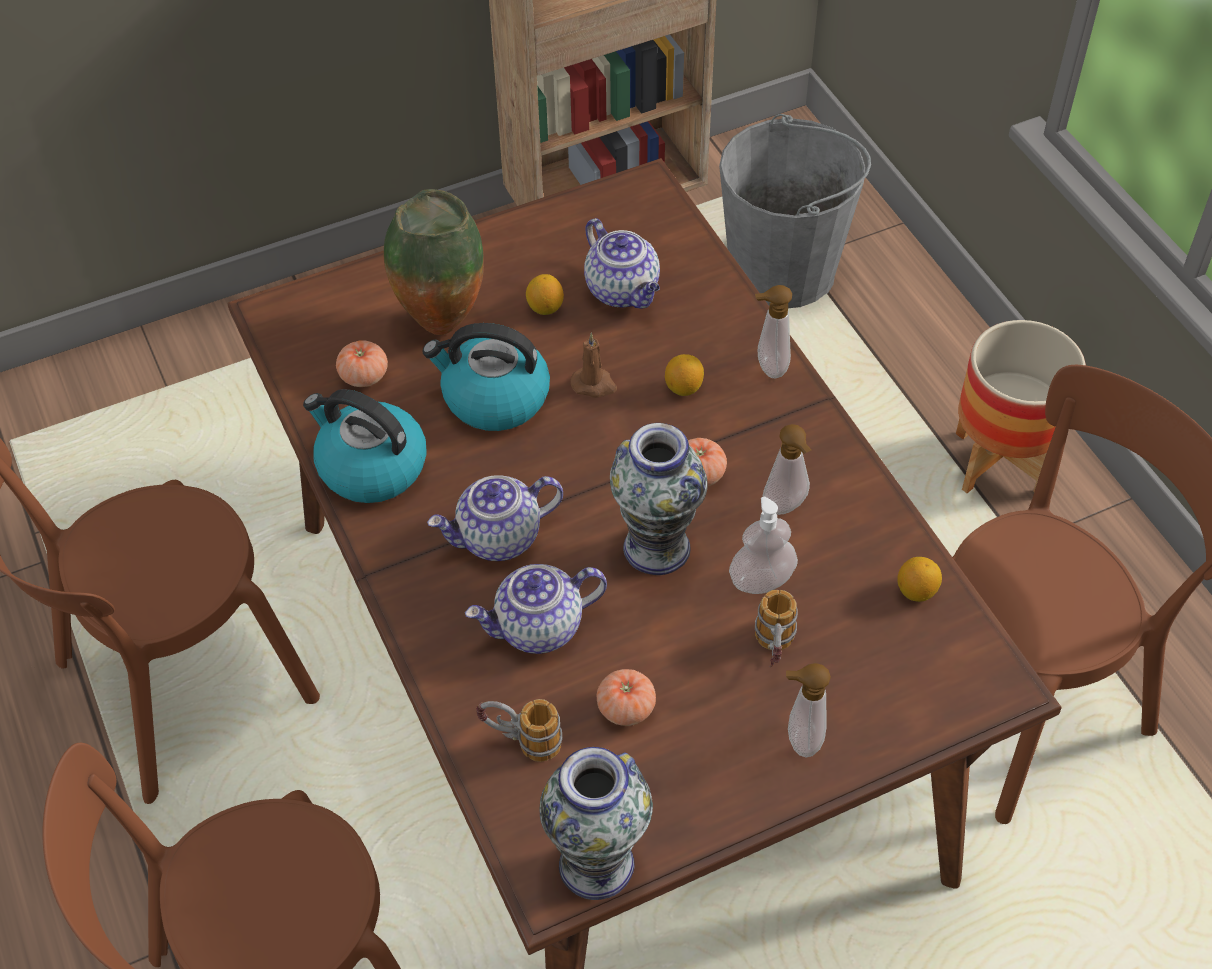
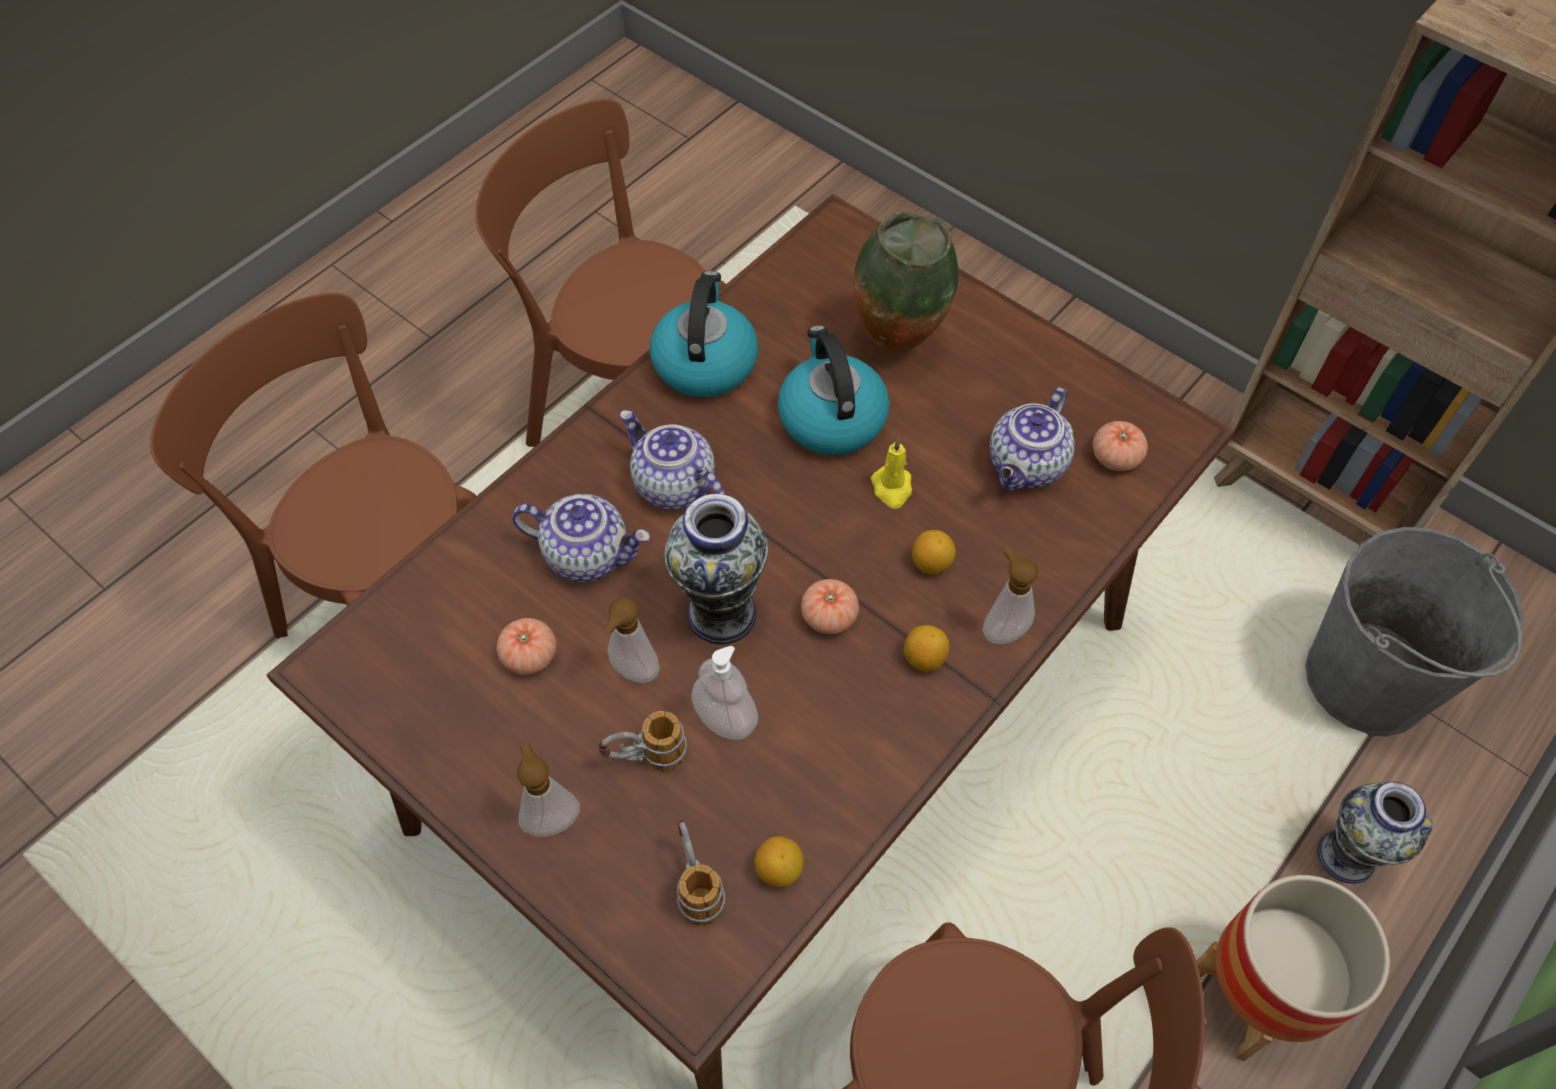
camera: 65 degrees right, 5 degrees up
(364, 375) = (802, 315): tomato -> tomato (1115, 457)
(521, 741) = (463, 588): mug -> mug (696, 883)
(538, 628) = (588, 554): teapot -> teapot turned 150 degrees clockwise
(545, 308) = (964, 413): lemon -> lemon (924, 658)
(594, 384) = (892, 488): brown candle -> yellow candle
(596, 863) = (359, 693): vase -> vase (1346, 855)
(786, 508) = (827, 709): soap dispenser -> soap dispenser (632, 673)

